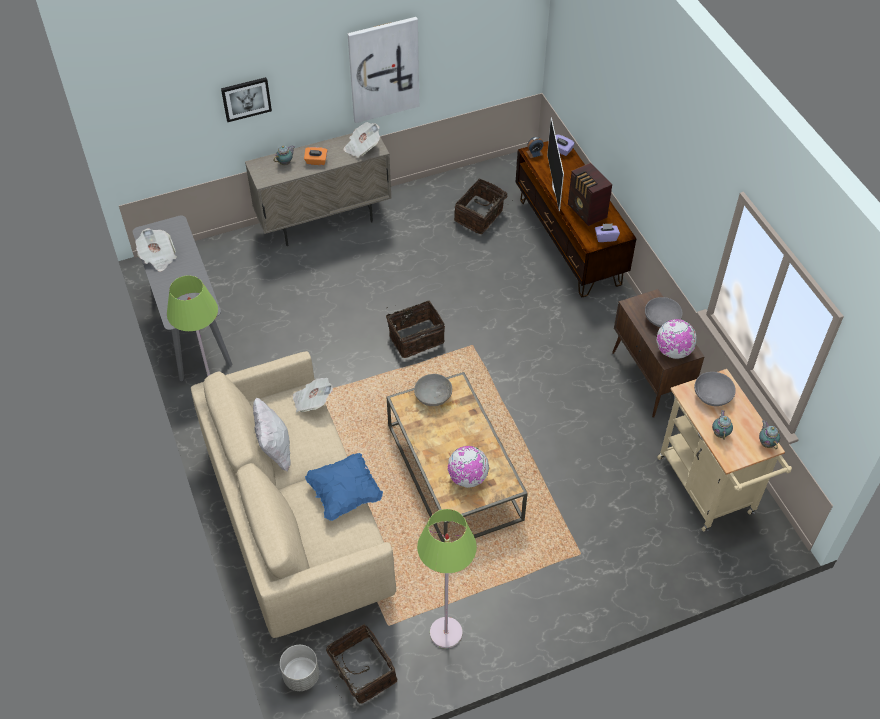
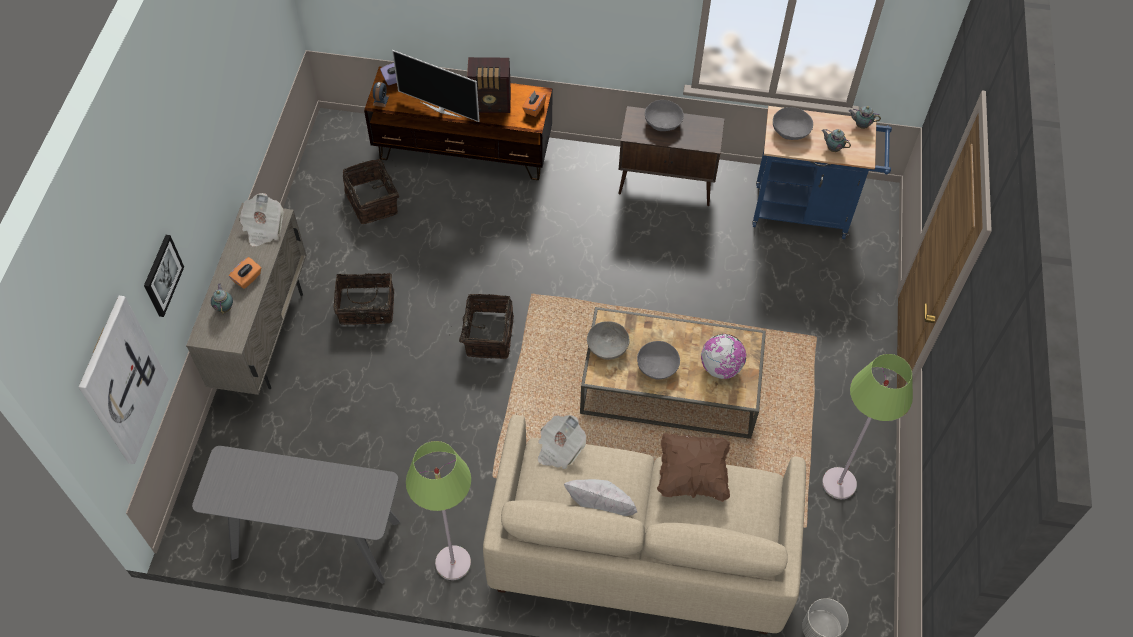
camera: 60 degrees left, 5 degrees up
(158, 257) = (261, 501): newspaper -> none
(345, 494) = (692, 474): blue pillow -> brown pillow
(362, 672) = (843, 574): basket -> basket (366, 309)
(383, 69) = (225, 134): picture -> picture (122, 381)
(438, 435) = (657, 366): none -> grey bowl
(606, 237) = (534, 108): purple tissue box -> orange tissue box
(673, 351) = (704, 135): globe -> none
(709, 490) = (807, 211): beige cart -> blue cart

